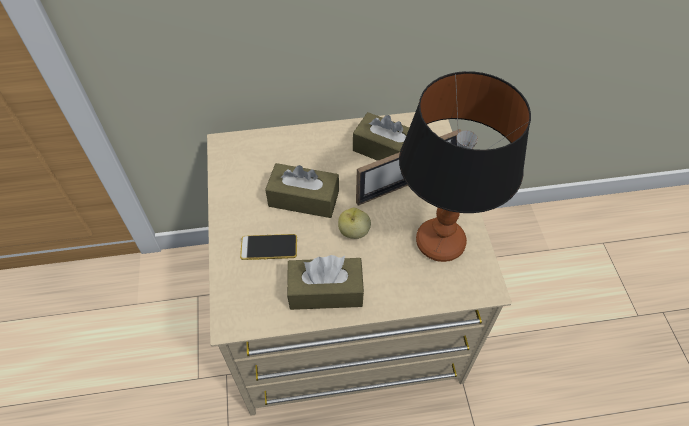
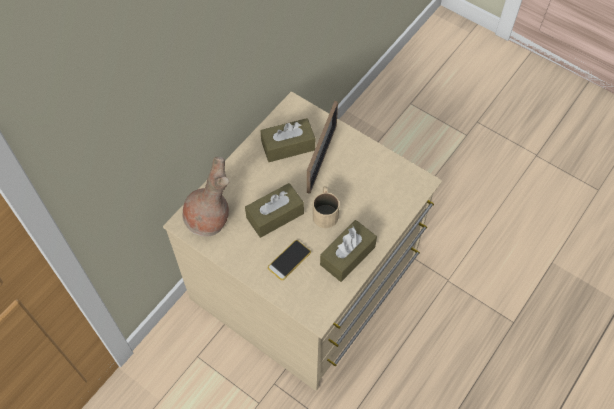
camera: 45 degrees left, 5 degrees up
(246, 159) = (209, 221): none -> brown vase
(353, 232) = (325, 210): apple -> beige mug
(441, 242) = (376, 177): table lamp -> none

